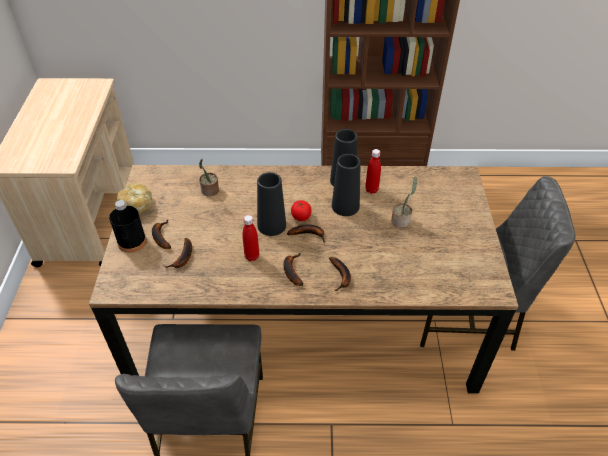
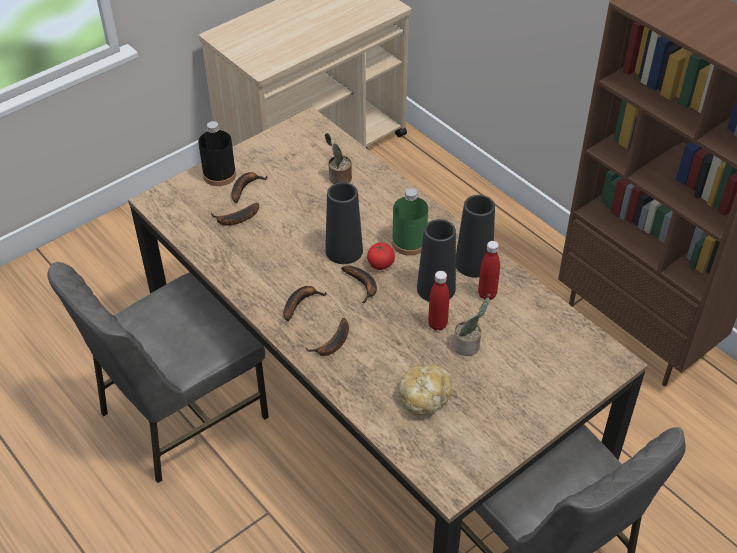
camera: 50 degrees right, 0 degrees up
(137, 205) = (266, 146): bread -> bread (424, 397)
(252, 256) = (288, 263): red bottle -> red bottle (437, 324)
(298, 195) = (409, 242): none -> green bottle

